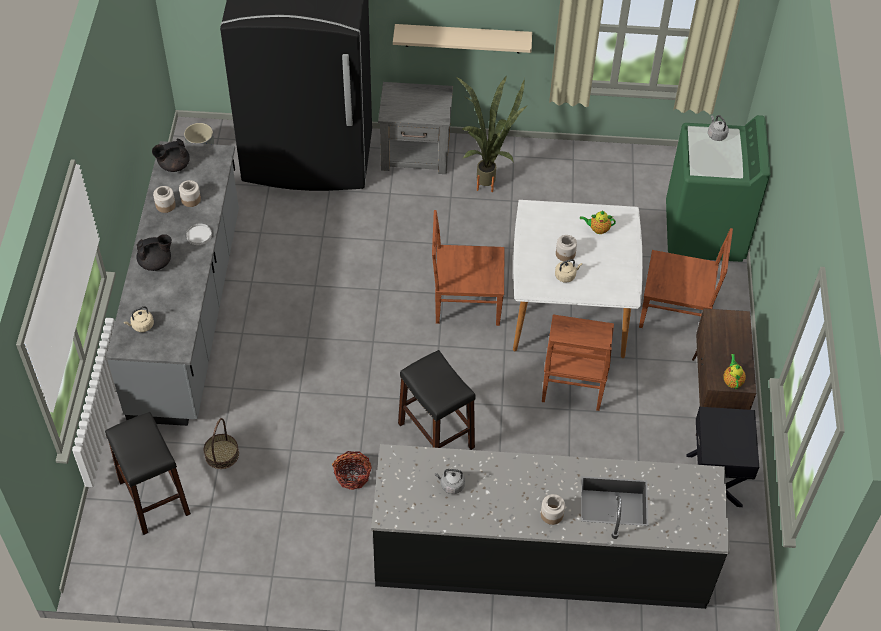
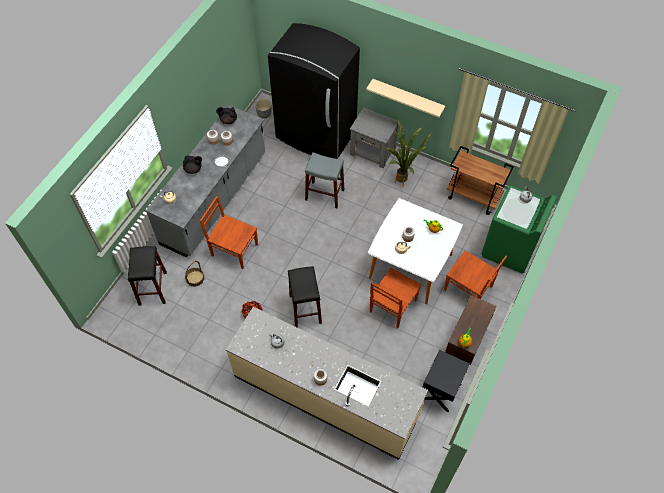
camera: 25 degrees right, 5 degrees up
(372, 246) = (324, 194): none -> grey stool
(465, 302) = (357, 242): brown chair -> brown chair (233, 249)
(541, 557) = (325, 396): black counter -> beige counter
(611, 172) = (473, 197): none -> brown cart

